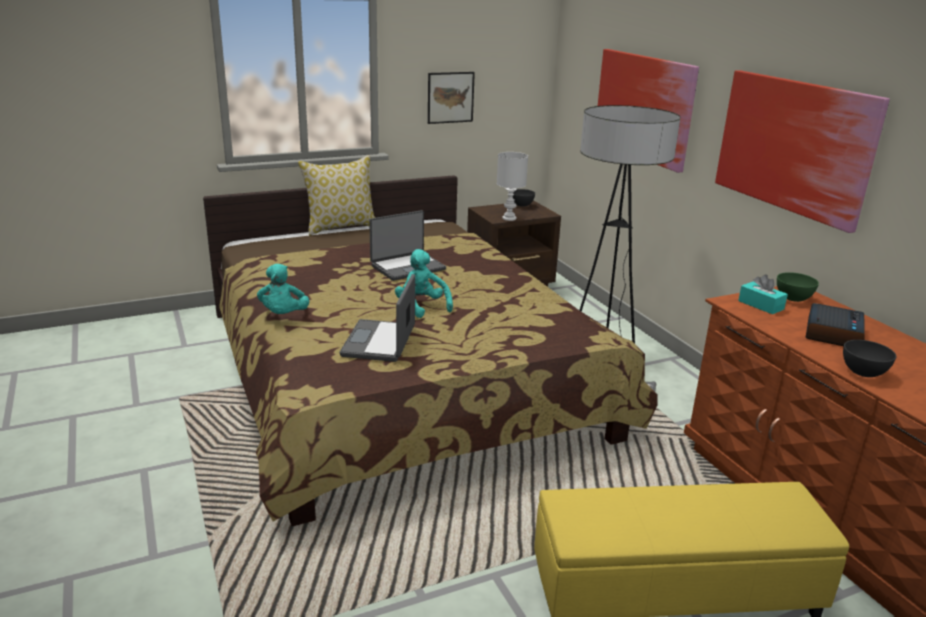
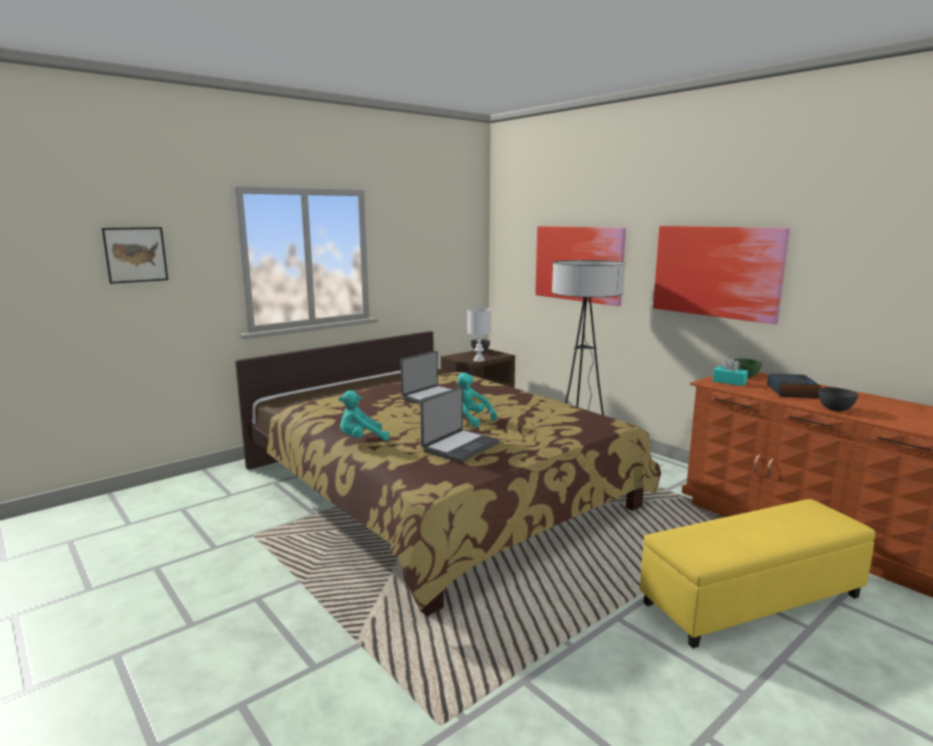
camera: 15 degrees left, 10 degrees down
(283, 315) = (361, 439): turquoise plush toy -> turquoise plush toy turned 90 degrees clockwise
(341, 227) = (348, 379): pillow -> none
(380, 342) = (459, 446): laptop -> laptop turned 135 degrees counterclockwise
(450, 97) = (419, 271): picture -> picture (135, 254)

